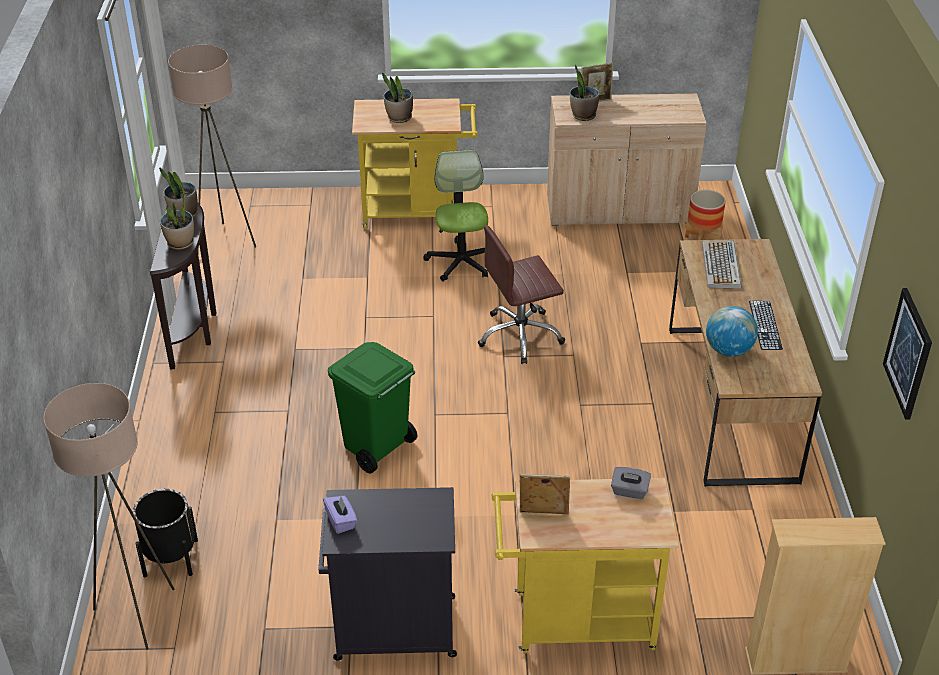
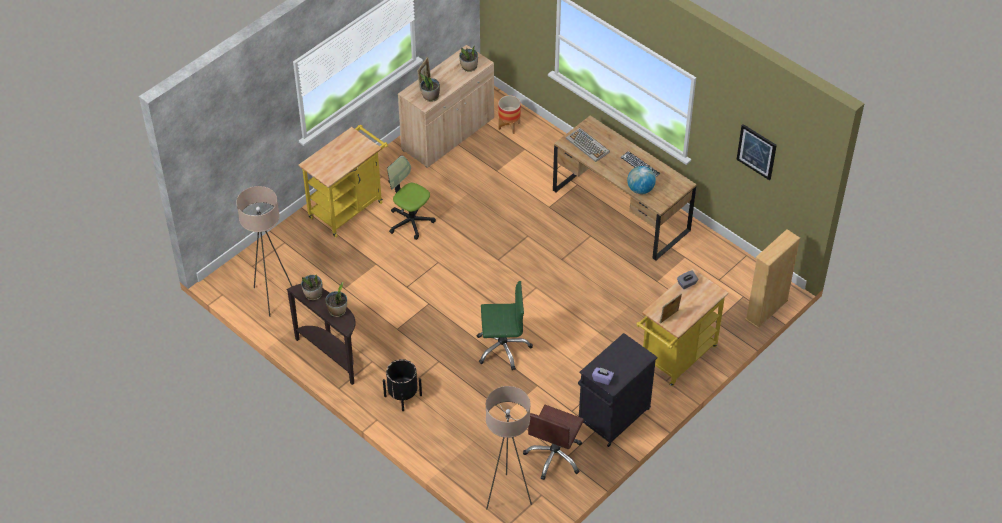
camera: 45 degrees left, 10 degrees up
(170, 558) = (486, 464): black planter -> black planter (403, 395)
(376, 448) = (502, 348): green trash can -> green office chair
(399, 118) = (339, 161): potted plant -> potted plant (469, 67)
(520, 336) = (492, 243): brown office chair -> brown office chair (554, 456)

